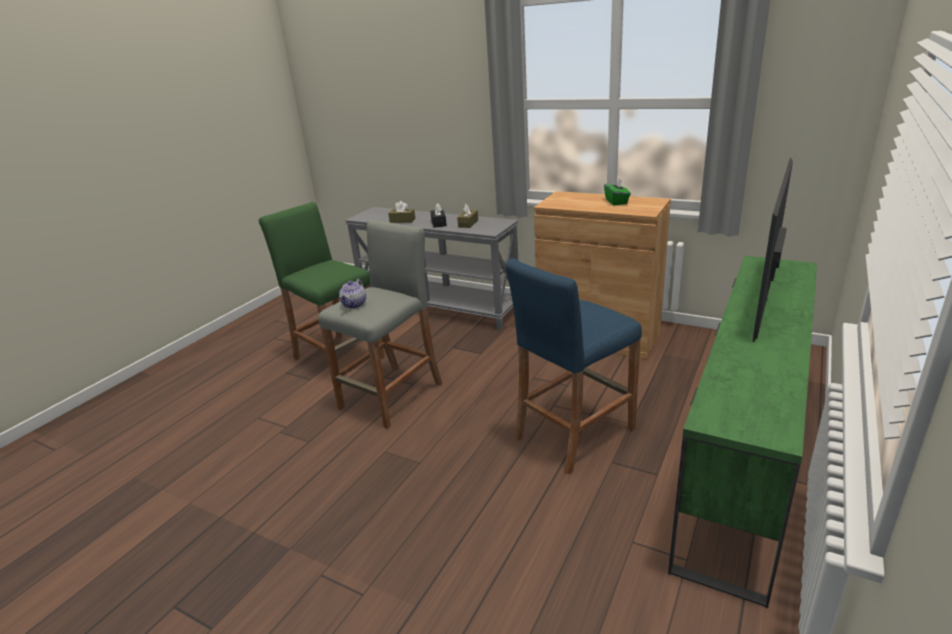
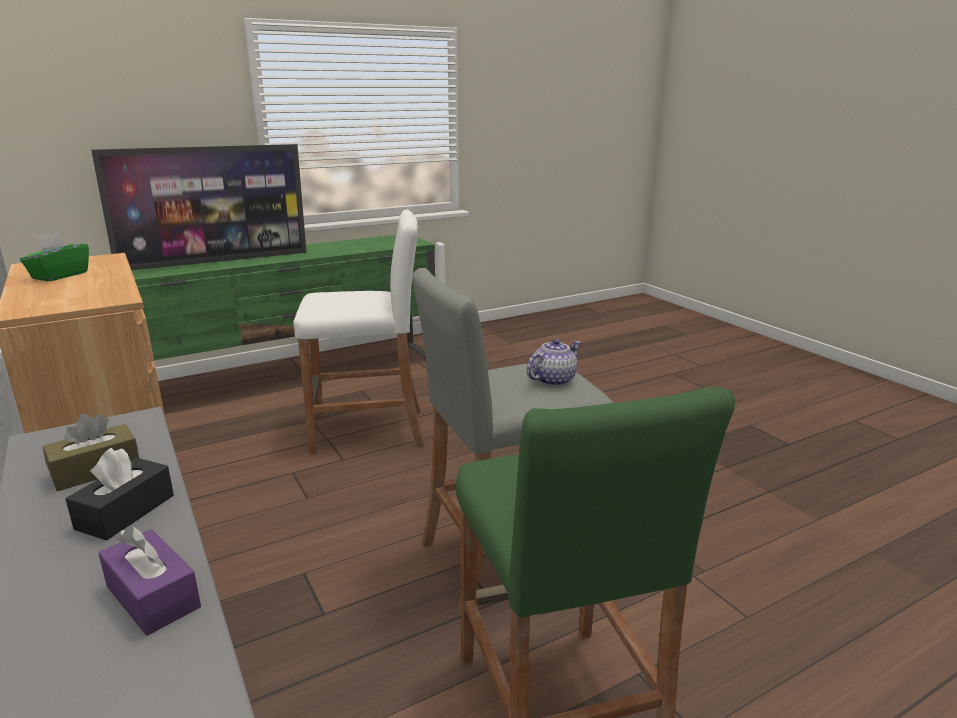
camera: 150 degrees left, 5 degrees down
(402, 220) = (153, 597): brown tissue box -> purple tissue box
(574, 433) = (368, 431): blue stool -> white stool

